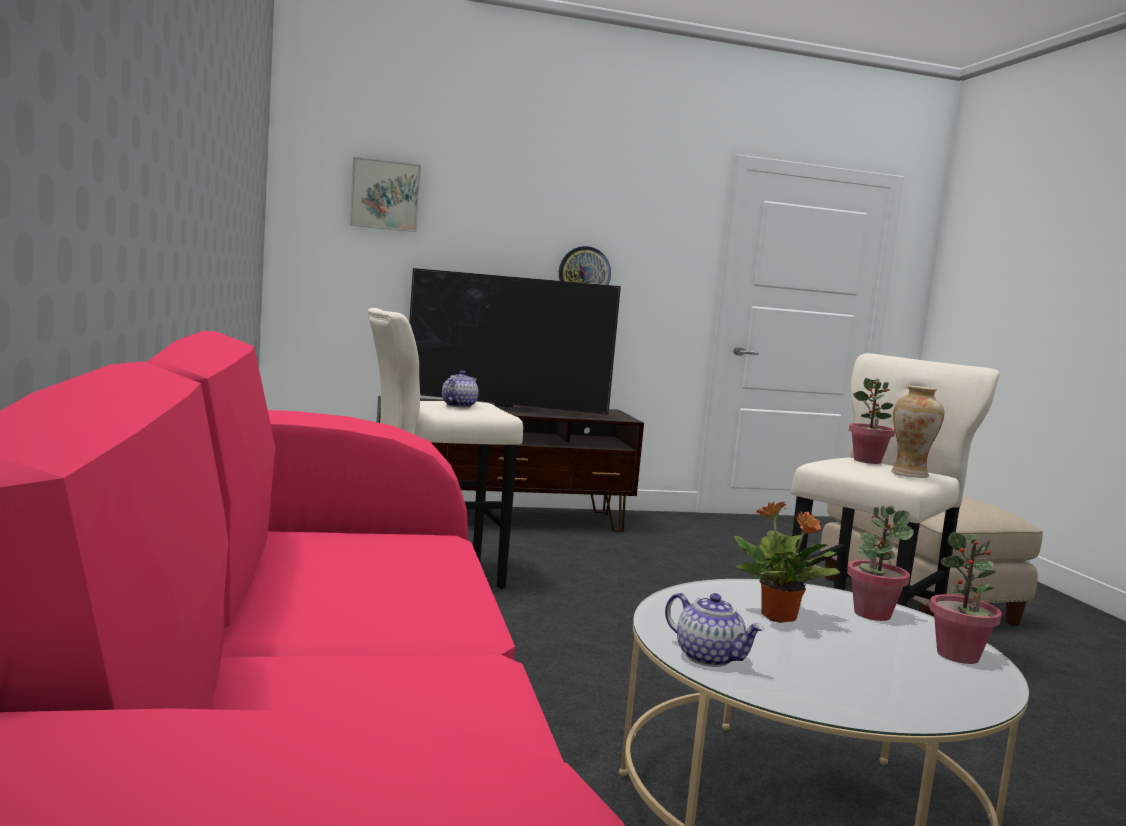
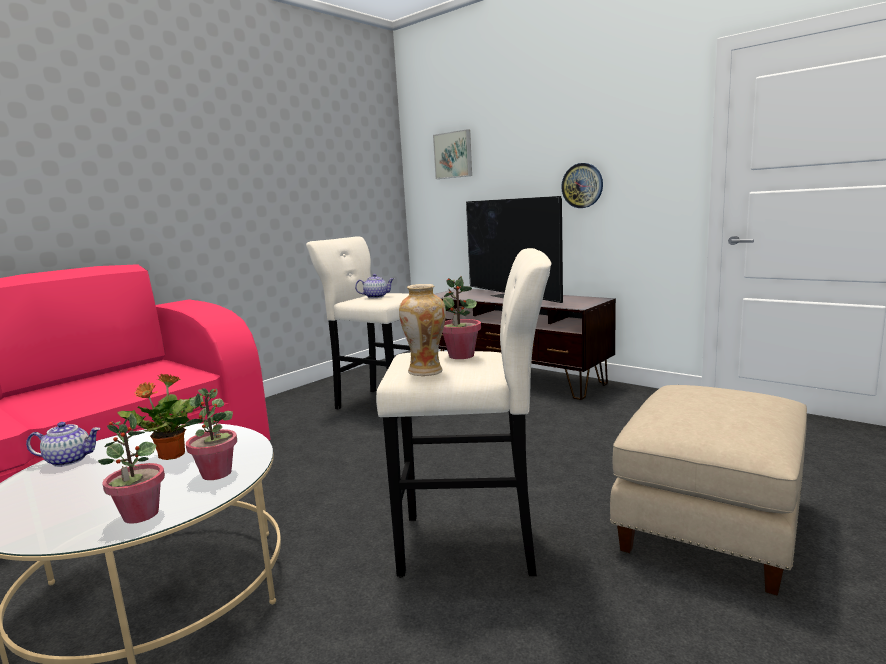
camera: 55 degrees right, 5 degrees up
(709, 657) = (70, 460): teapot -> teapot turned 105 degrees counterclockwise

